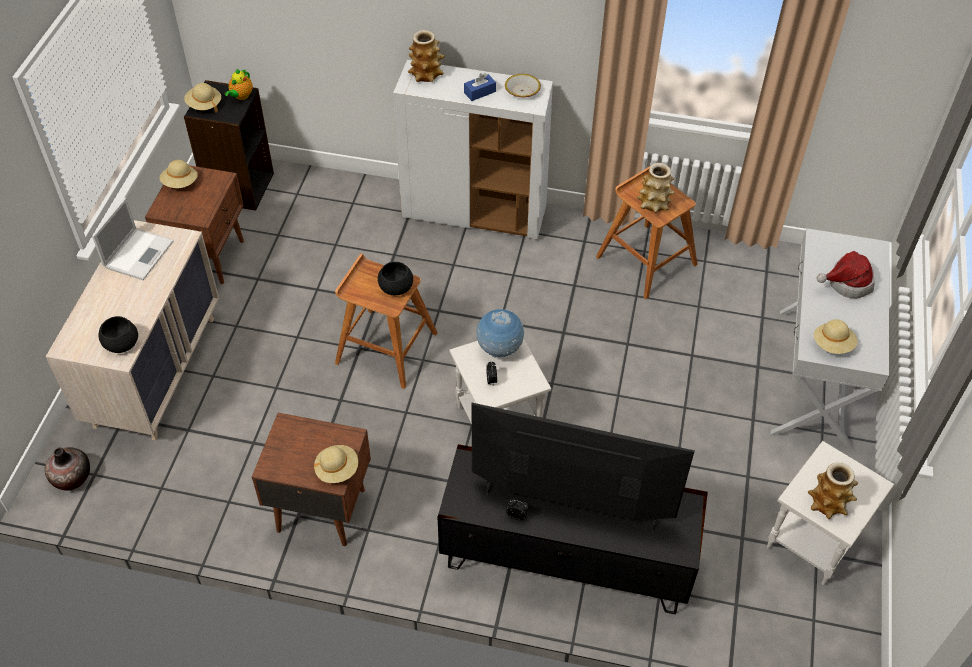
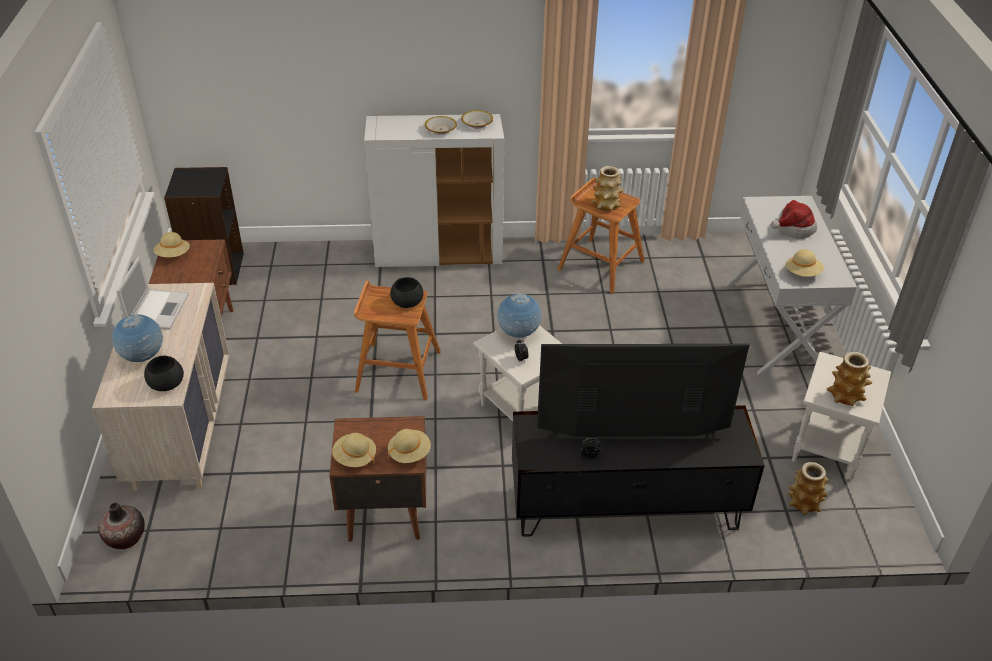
camera: 15 degrees left, 10 degrees down
(108, 308) = (143, 358): none -> globe
(204, 105) = (180, 186): beige hat -> beige hat (355, 457)
(241, 96) = (213, 175): teapot -> none
(426, 74) = (388, 123): vase -> vase (804, 502)
(479, 92) = (440, 129): blue tissue box -> bowl

